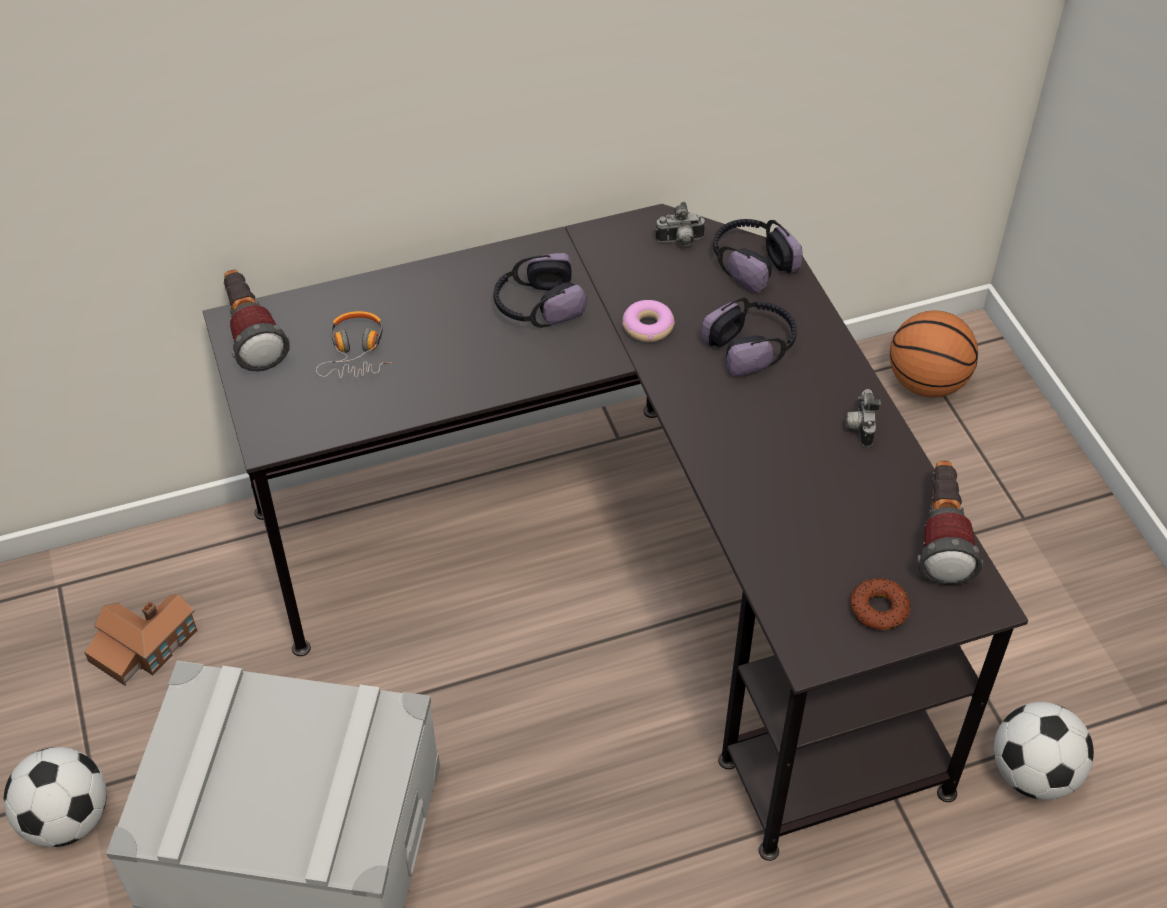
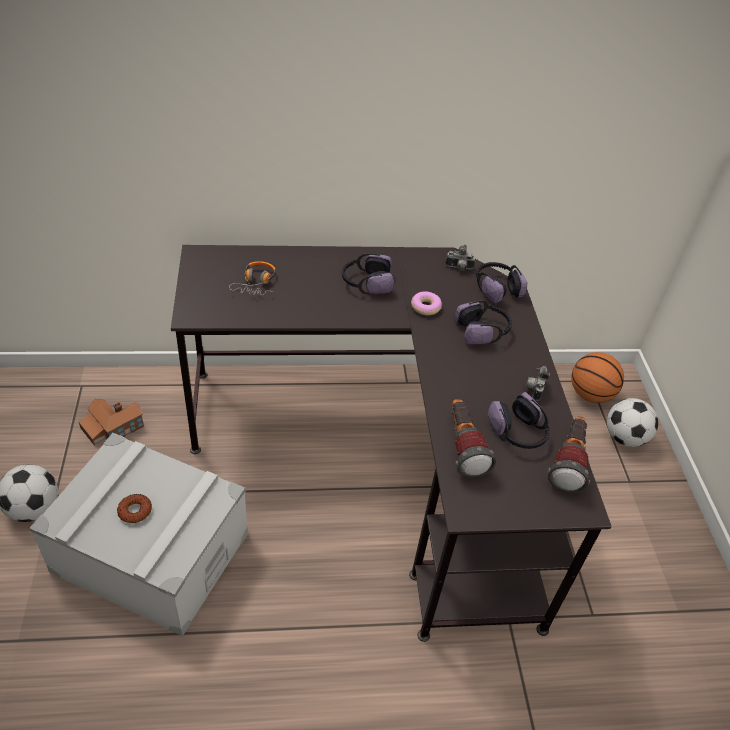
camera: 10 degrees right, 5 degrees down
(251, 333) = (203, 261): flashlight -> flashlight (463, 446)
(853, 507) = (518, 432): none -> headphones
(878, 609) = (516, 495): donut -> donut (135, 511)
(1033, 774) = (599, 632): football -> football (624, 437)

